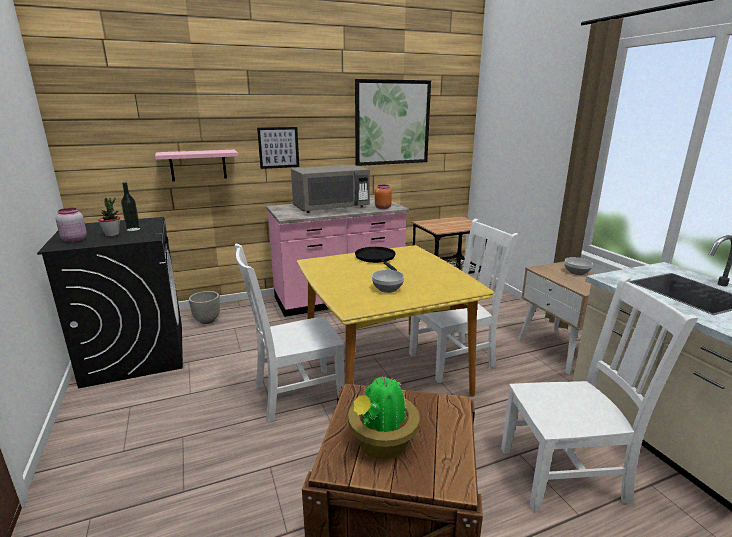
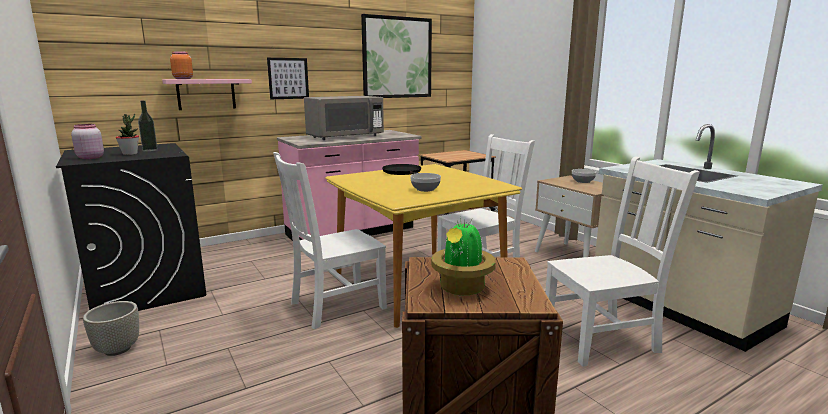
camera: 10 degrees left, 5 degrees down
(207, 320) = (218, 257): grey planter -> grey planter (117, 349)
(382, 208) = (395, 135): orange jar -> orange jar (182, 79)

